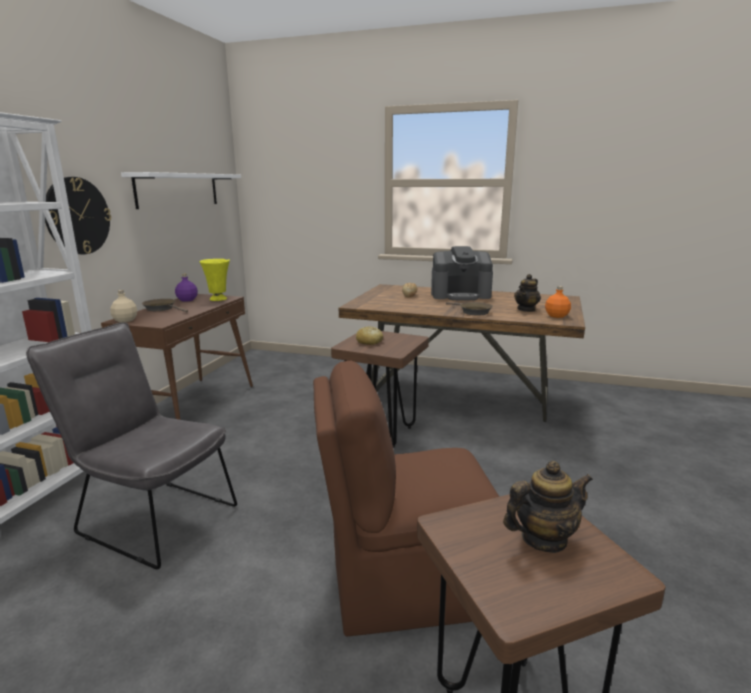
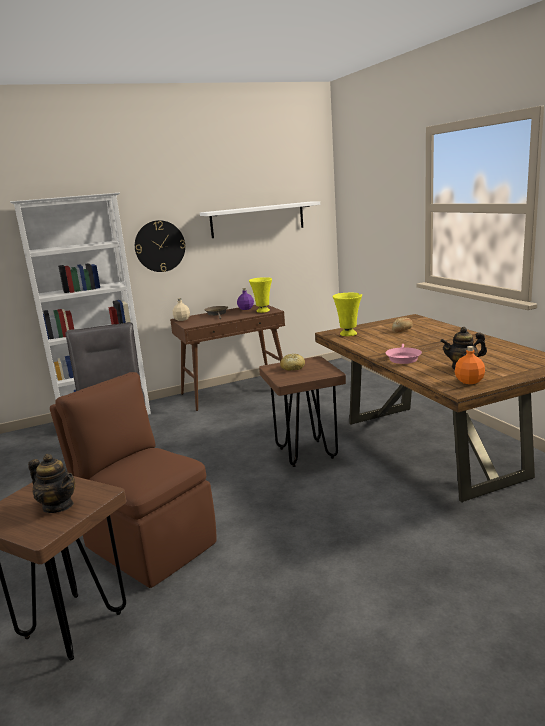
camera: 50 degrees right, 0 degrees up
(375, 304) = (348, 334): none -> yellow vase
(460, 295) = (450, 338): coffee machine -> none
(473, 312) = (403, 358): brown frying pan -> pink frying pan

